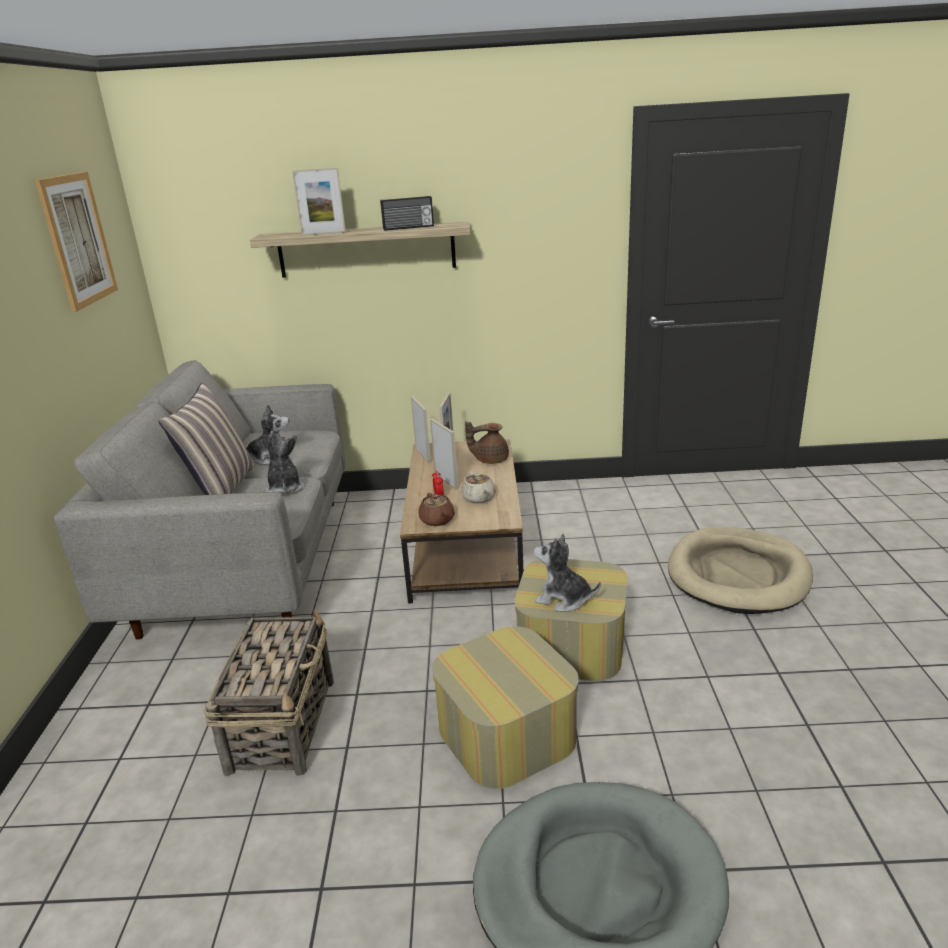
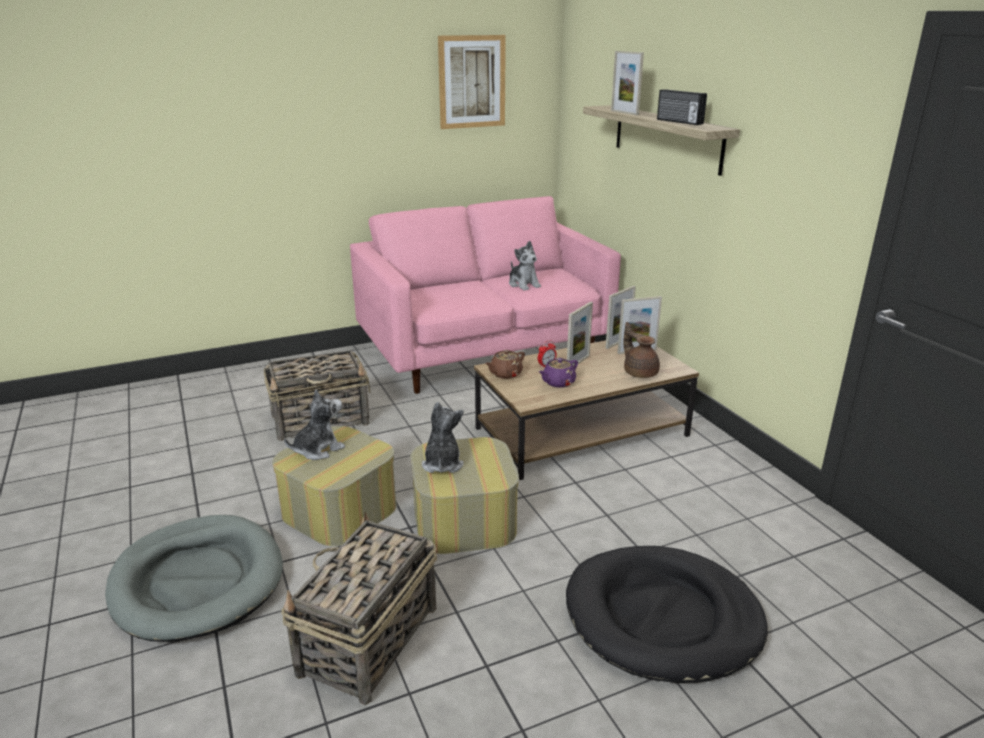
camera: 65 degrees right, 0 degrees up
(221, 489) = (464, 284): pillow -> none
(247, 562) = (485, 353): grey sofa -> pink sofa
(285, 488) = (479, 301): plush toy -> plush toy (318, 449)
(479, 498) = (558, 382): beige teapot -> purple teapot
(736, 741) = (368, 641): none -> basket
(738, 575) = (662, 618): beige dog bed -> black dog bed

